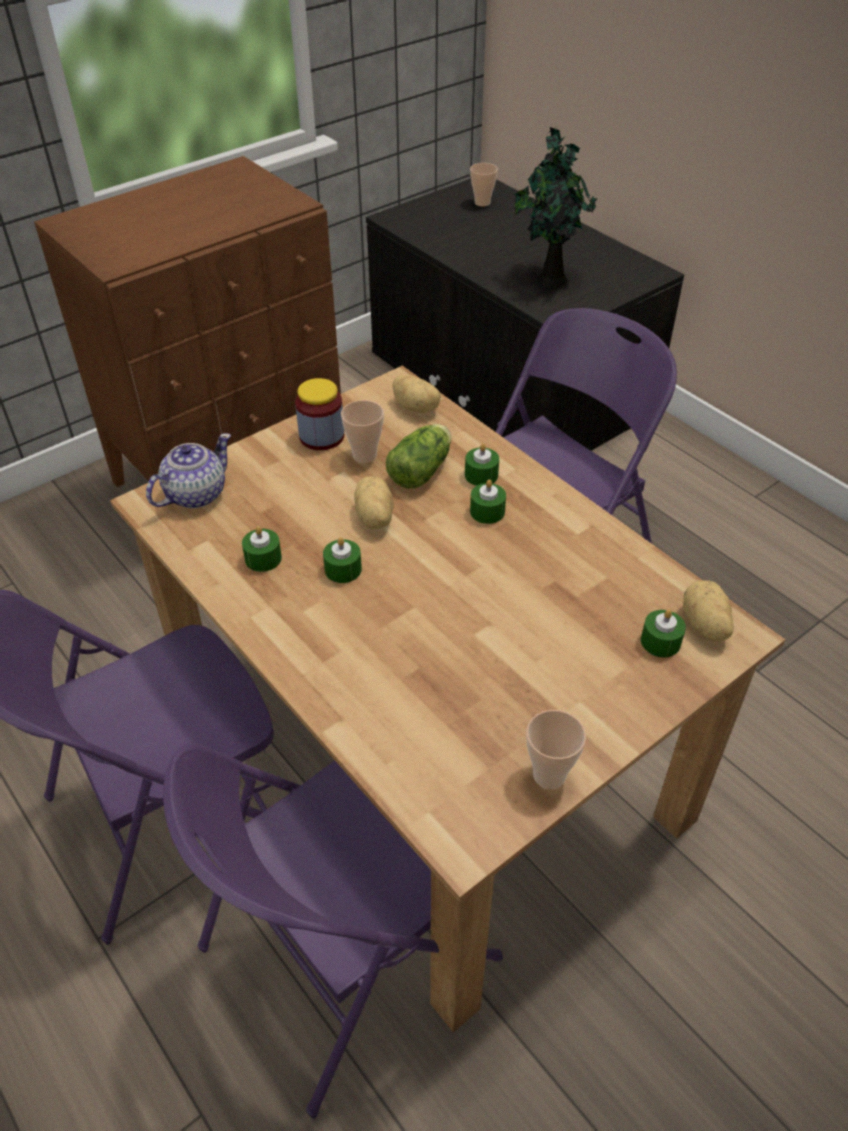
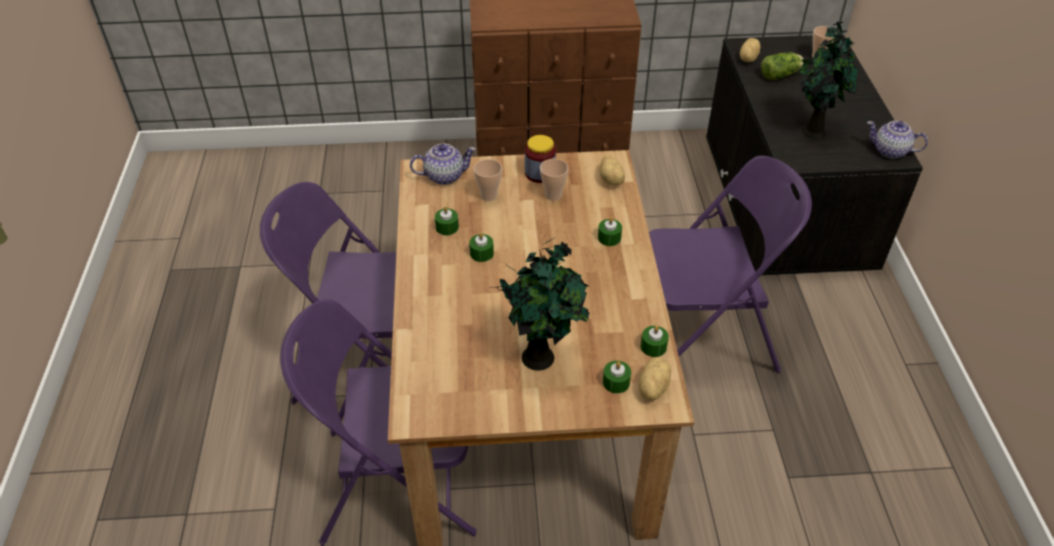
camera: 35 degrees right, 0 degrees up
(373, 517) = (524, 233): potato -> potato (747, 58)
(423, 469) = (578, 218): lettuce -> lettuce (781, 75)
(487, 511) = (591, 260): green candle -> green candle (653, 346)
(545, 660) = (541, 356): none -> potted plant
(549, 775) = (484, 412): cup -> cup (489, 196)
(641, 270) = (890, 151): none -> teapot

